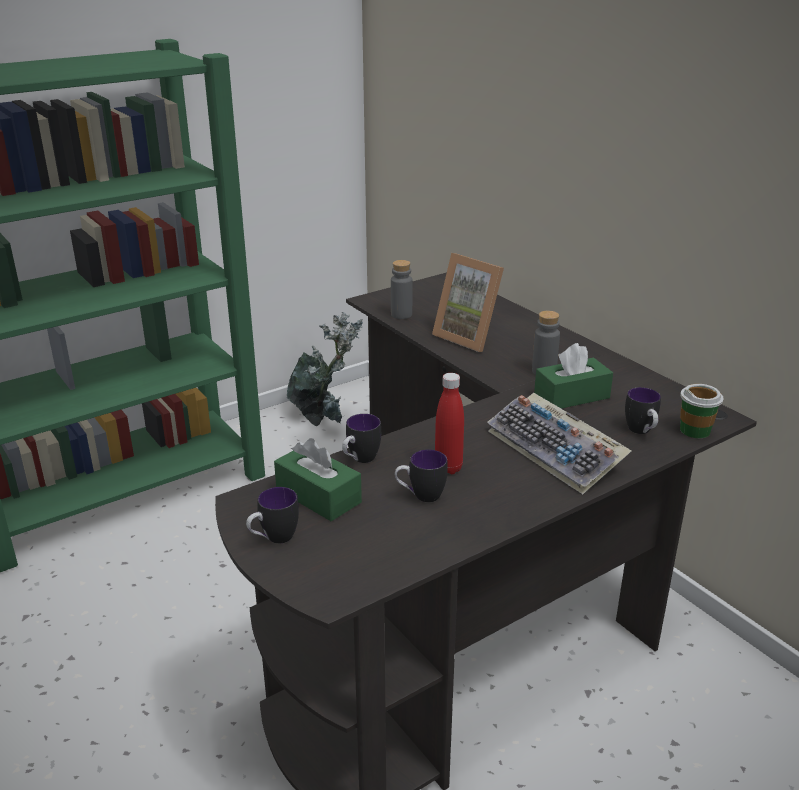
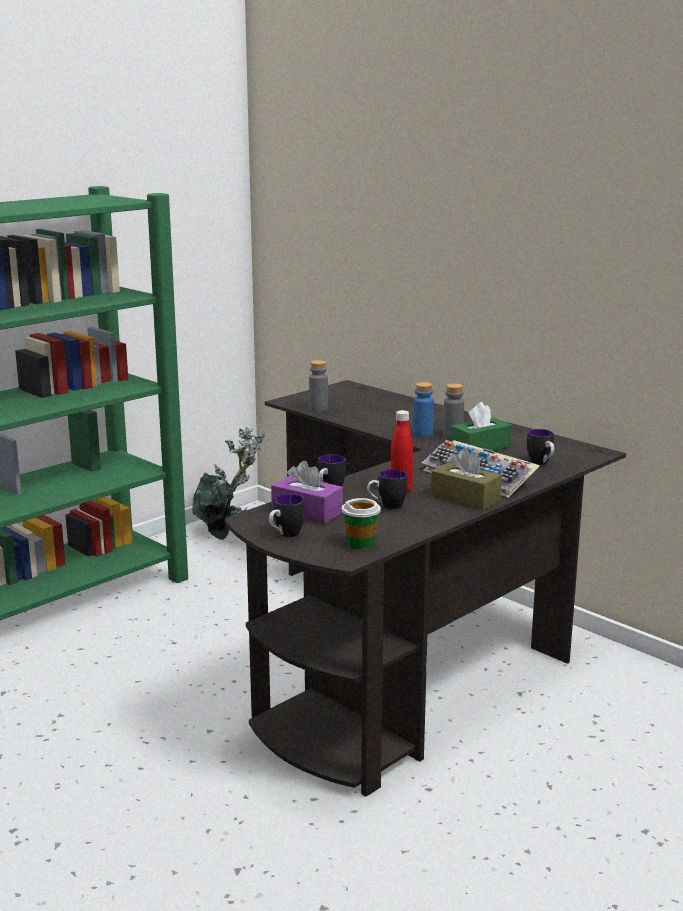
camera: 10 degrees left, 10 degrees down
(318, 496) = (307, 512): green tissue box -> purple tissue box
(470, 336) = (383, 418): picture frame -> none
(508, 366) = (422, 434): none -> blue bottle
(526, 489) = (465, 498): none -> brown tissue box
(695, 430) = (581, 460): cup -> cup (360, 543)

